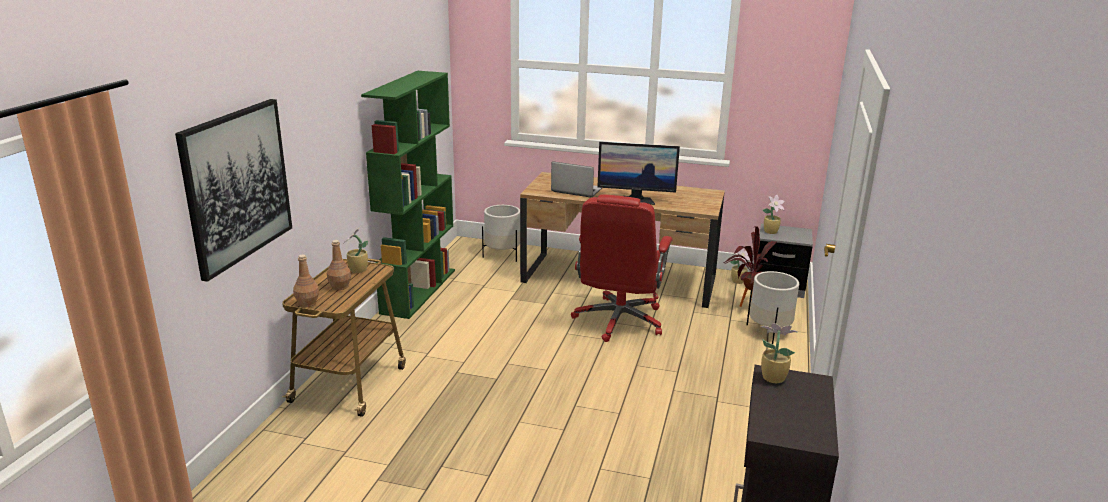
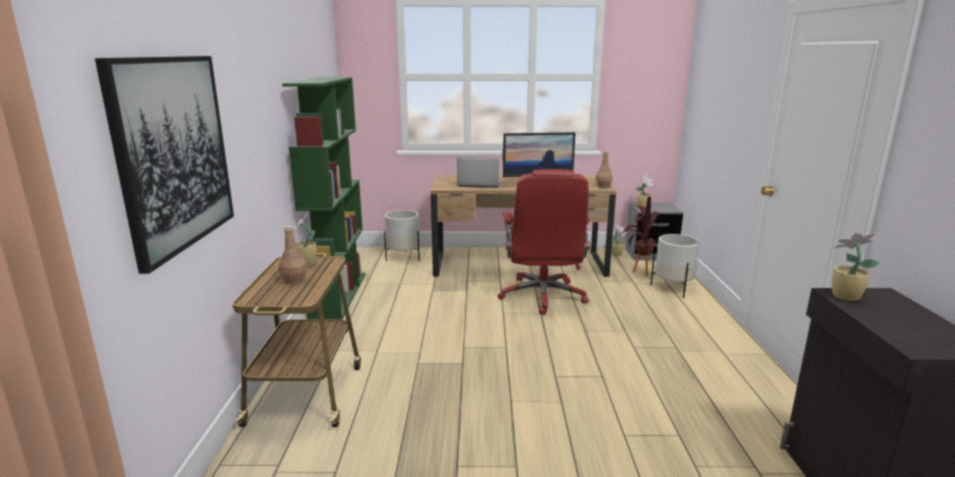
camera: 15 degrees left, 5 degrees down
(307, 303) = (264, 300): brown bottle -> brown bottle (603, 186)

